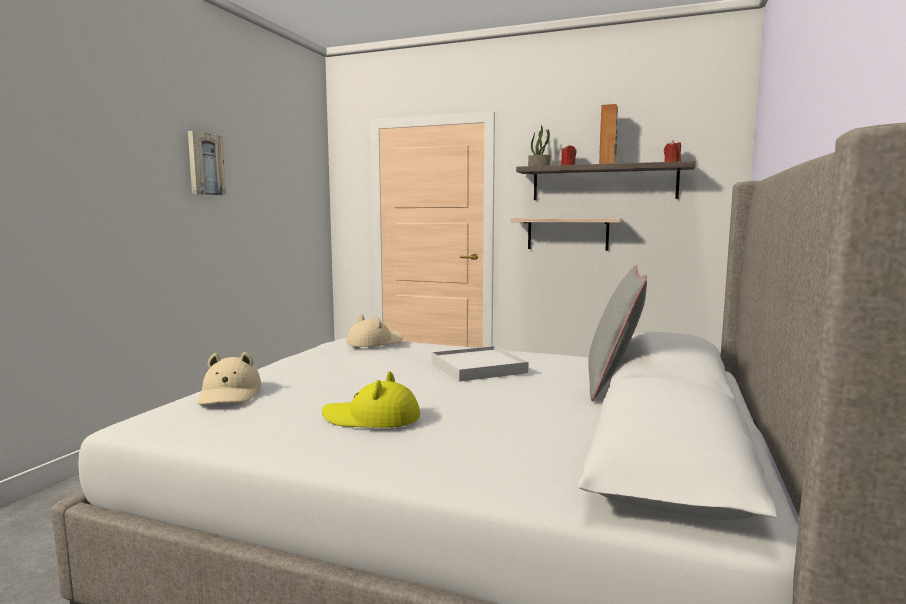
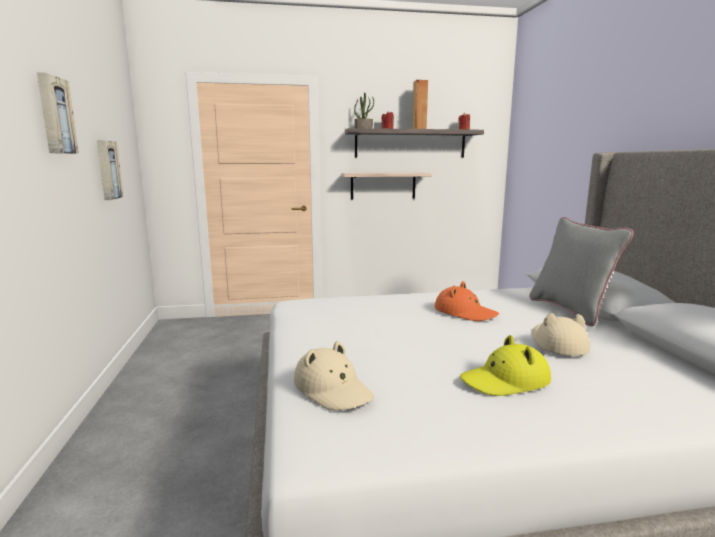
camera: 30 degrees left, 5 degrees up
(272, 211) = (107, 170): none -> picture
(375, 343) = (338, 303): beige hat -> beige hat (557, 343)
(478, 367) = (465, 312): white tray -> orange hat

